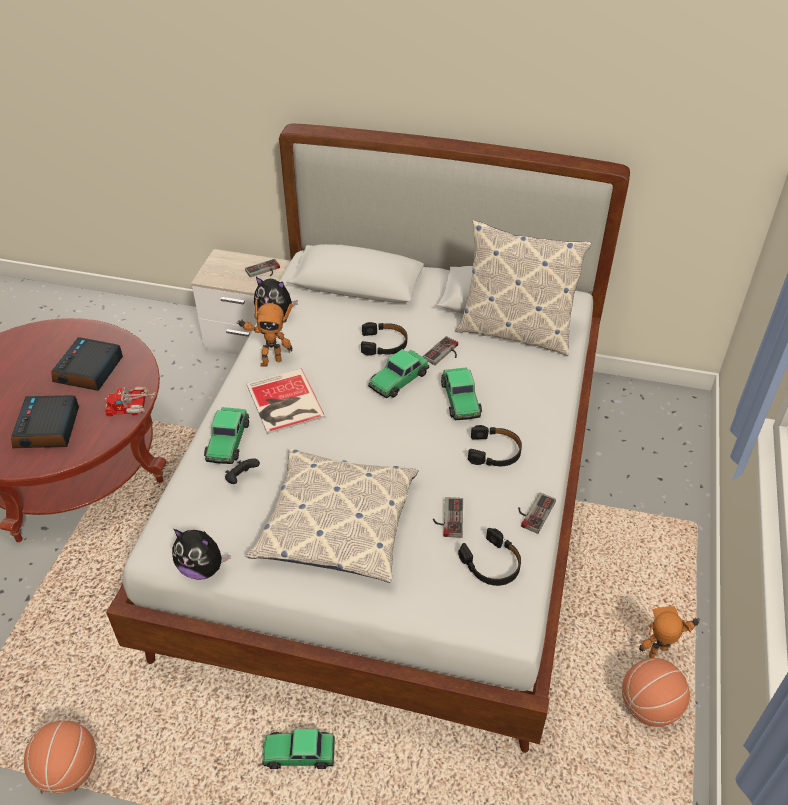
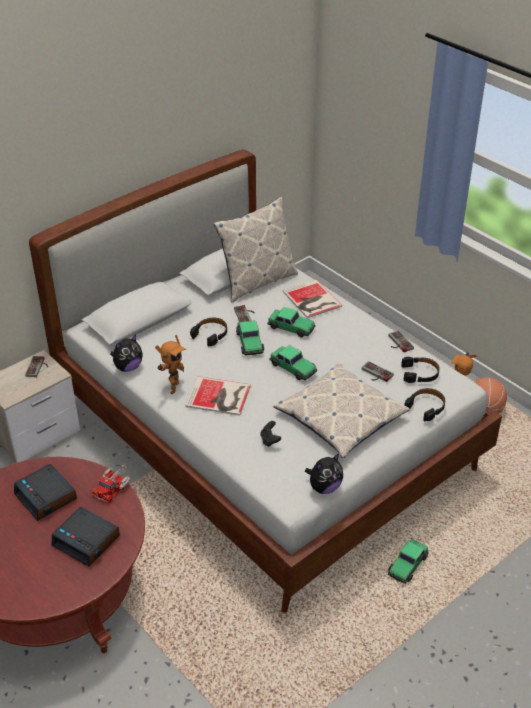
camera: 55 degrees left, 5 degrees down
(68, 771) = (335, 687): basketball -> none
(228, 441) = (228, 435): toy car -> toy car (293, 367)
(494, 452) = (344, 335): black headphones -> black headphones (426, 407)
(530, 391) = (311, 300): none -> book

